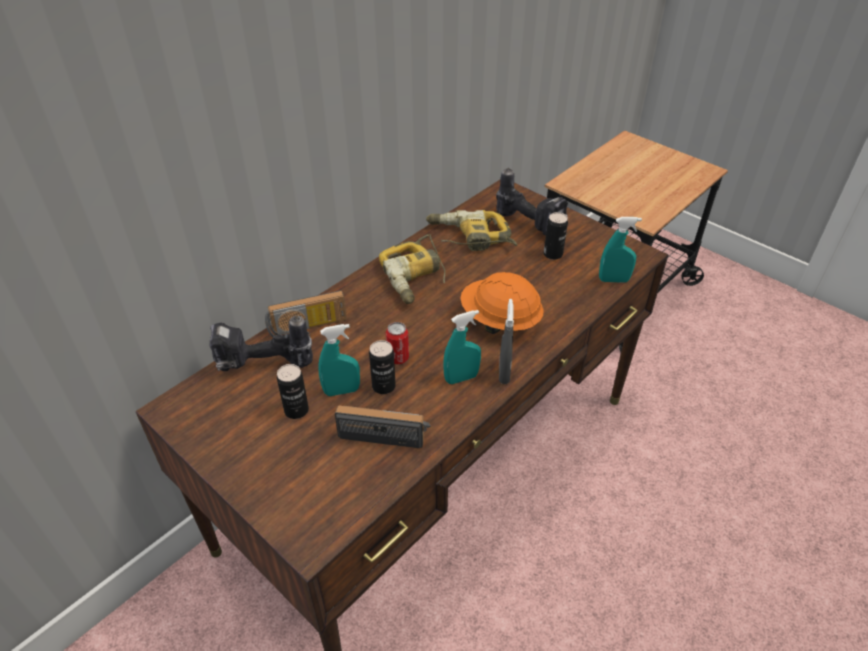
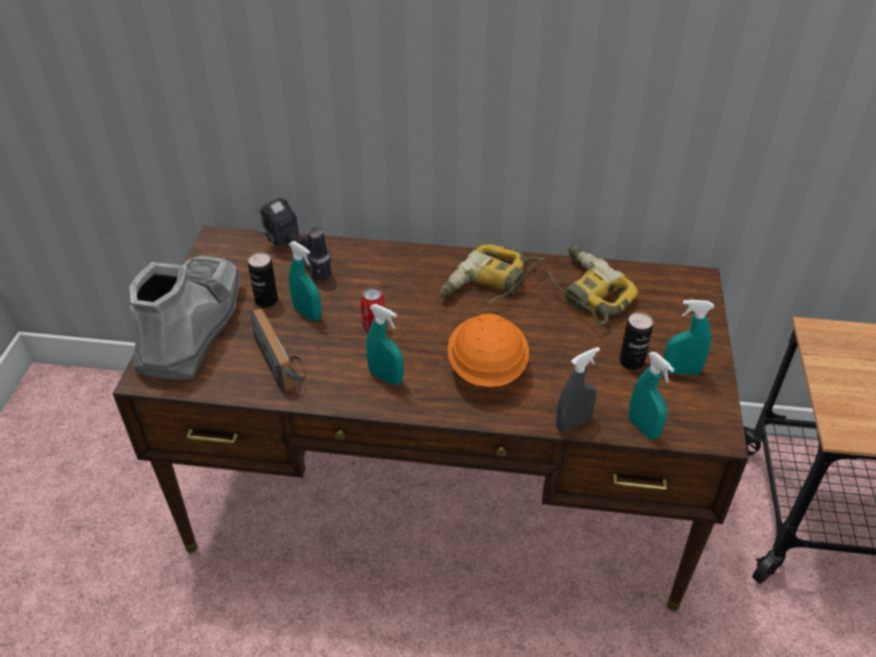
camera: 55 degrees right, 0 degrees up
(278, 479) = (192, 328): none -> grey boot
(308, 330) = (358, 260): radio -> none
(383, 386) = (333, 334): can -> none
(504, 373) = (418, 403): grey spray bottle -> grey spray bottle (573, 423)
(531, 223) = (663, 323): power drill -> none
(578, 239) = (681, 371): none -> turquoise spray bottle

